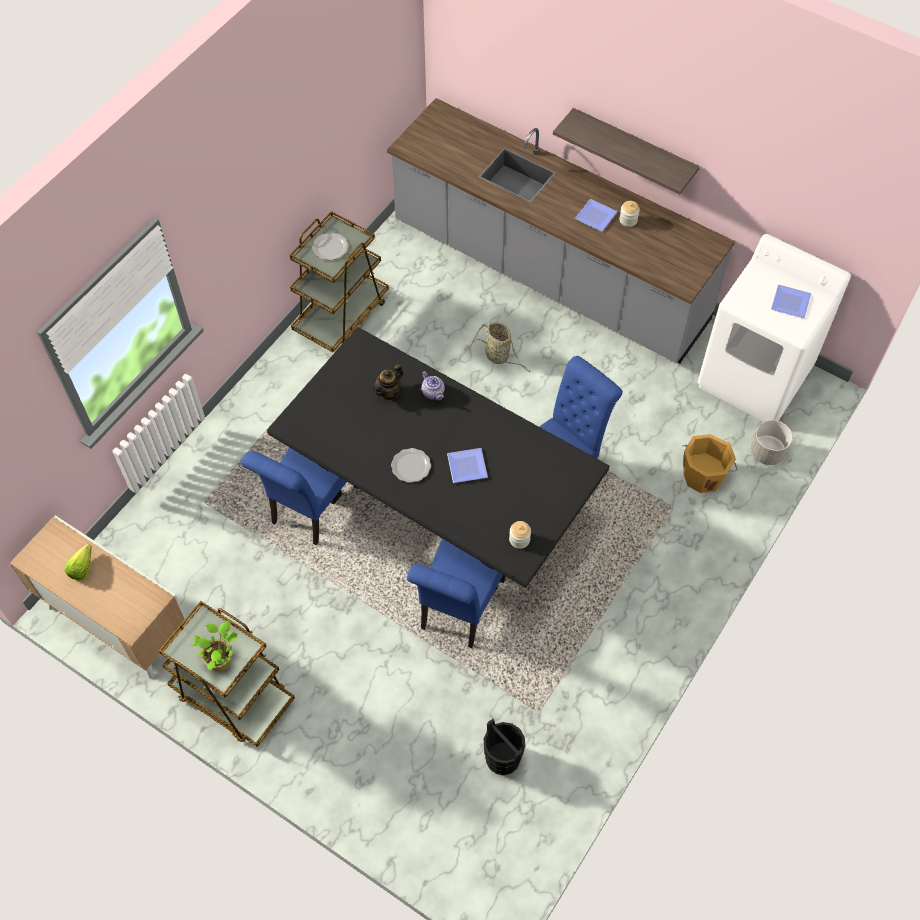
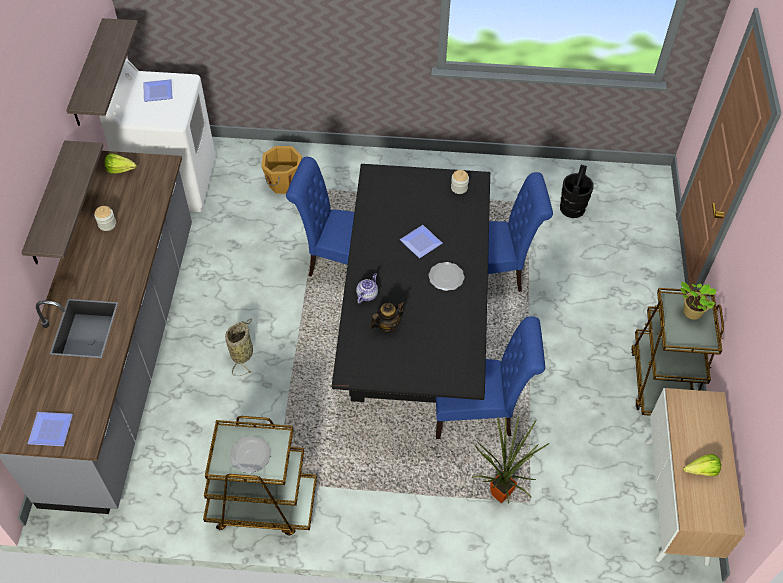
camera: 120 degrees left, 5 degrees down
(230, 484) = (498, 492): none -> potted plant
(389, 392) = (387, 325): teapot -> teapot turned 45 degrees counterclockwise
(594, 217) = (114, 249): plate -> plate (52, 431)
(694, 251) = (123, 171): none -> lettuce
(767, 452) = (241, 155): grey planter -> none
(789, 207) = (88, 74): none -> shelf

